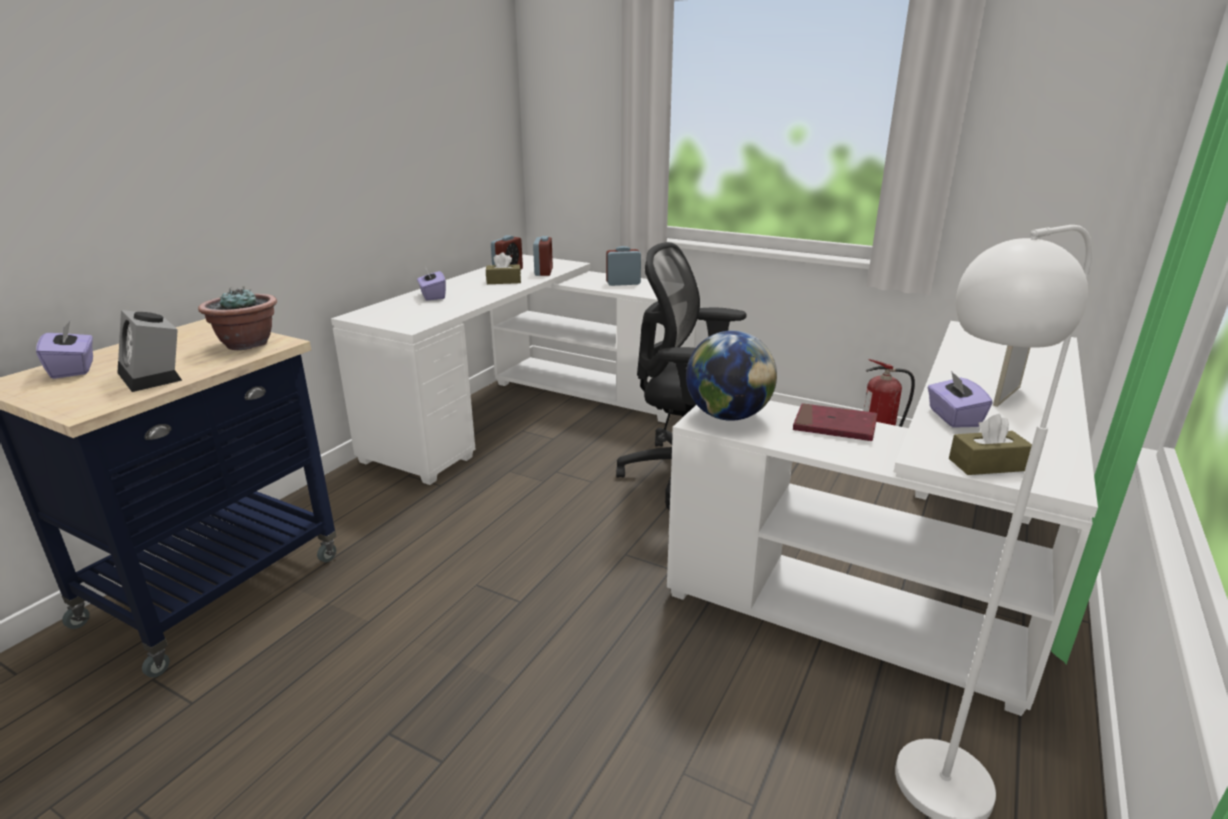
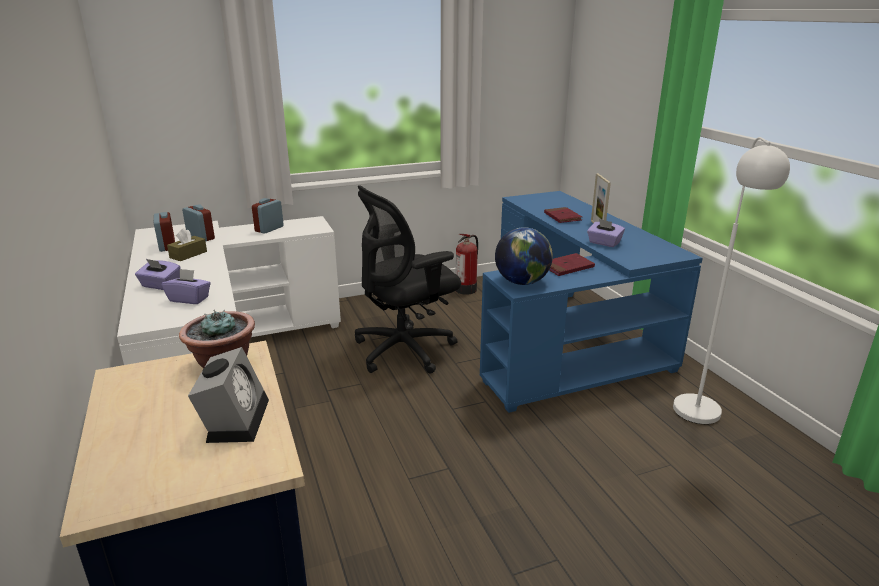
camera: 50 degrees left, 0 degrees up
(74, 369) = (129, 459): purple tissue box -> purple tissue box (189, 299)
(154, 376) = (235, 419): alarm clock -> alarm clock turned 90 degrees counterclockwise
(912, 571) = (570, 339): white desk -> blue desk
(978, 367) = (562, 217): none -> red book
(987, 465) = (652, 257): brown tissue box -> none

